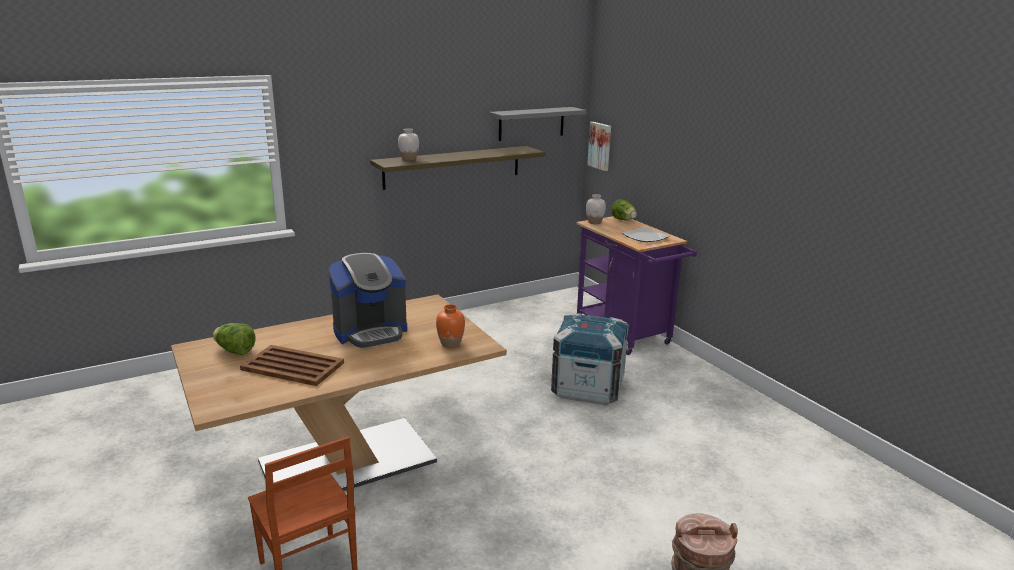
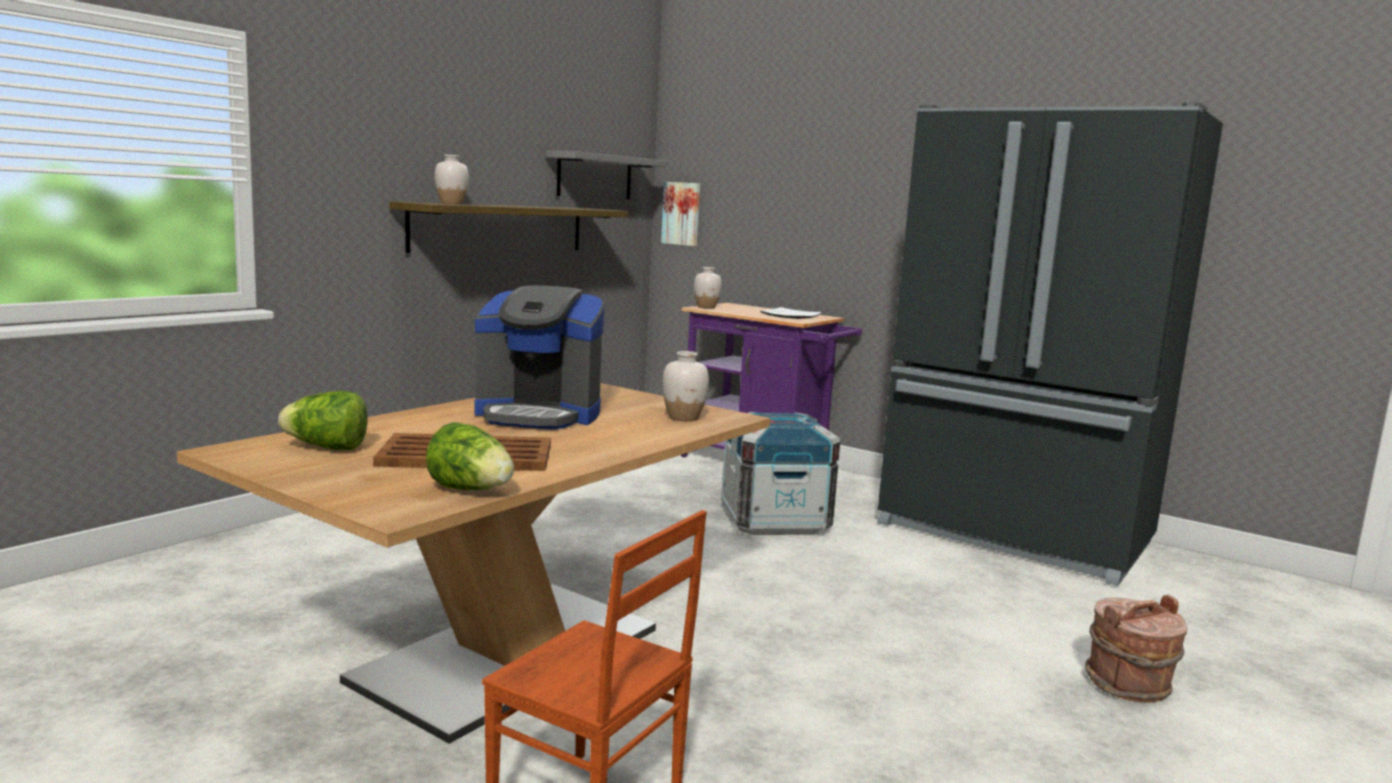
camera: 25 degrees left, 10 degrees down
(370, 332) = (539, 415): coffee machine -> coffee machine turned 60 degrees clockwise
(450, 344) = (683, 418): orange vase -> white vase
(623, 220) = (738, 305): lettuce -> lettuce (471, 490)
(755, 430) = (1013, 535): none -> black fridge

